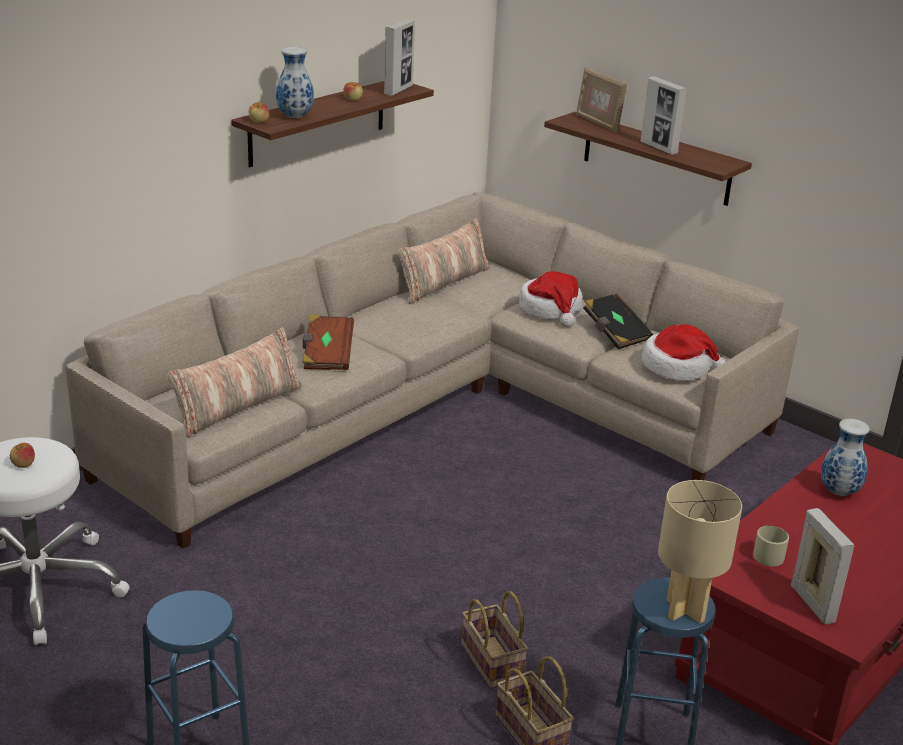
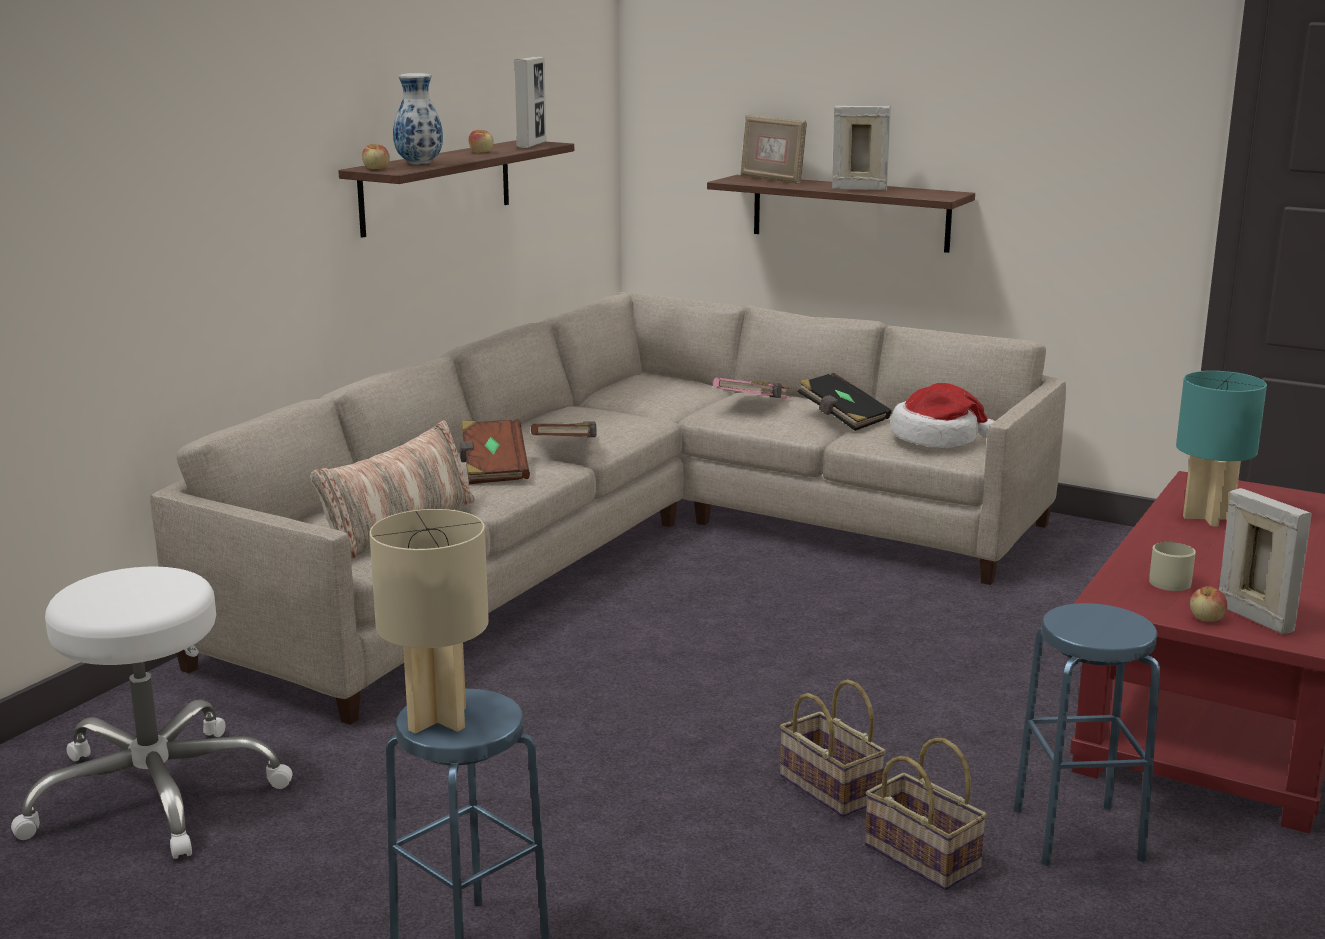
camera: 10 degrees left, 10 degrees down
(23, 464) = (135, 594): apple -> apple (1206, 618)
(389, 339) = (565, 448): none -> brown book
(443, 283) = (605, 395): pillow -> none
(551, 309) = (753, 405): hat -> pink book
(658, 148) = (859, 189): picture frame -> picture frame turned 150 degrees clockwise
(685, 610) = (1118, 630): beige table lamp -> beige table lamp (438, 718)
(838, 491) = (1207, 517): vase -> turquoise table lamp

